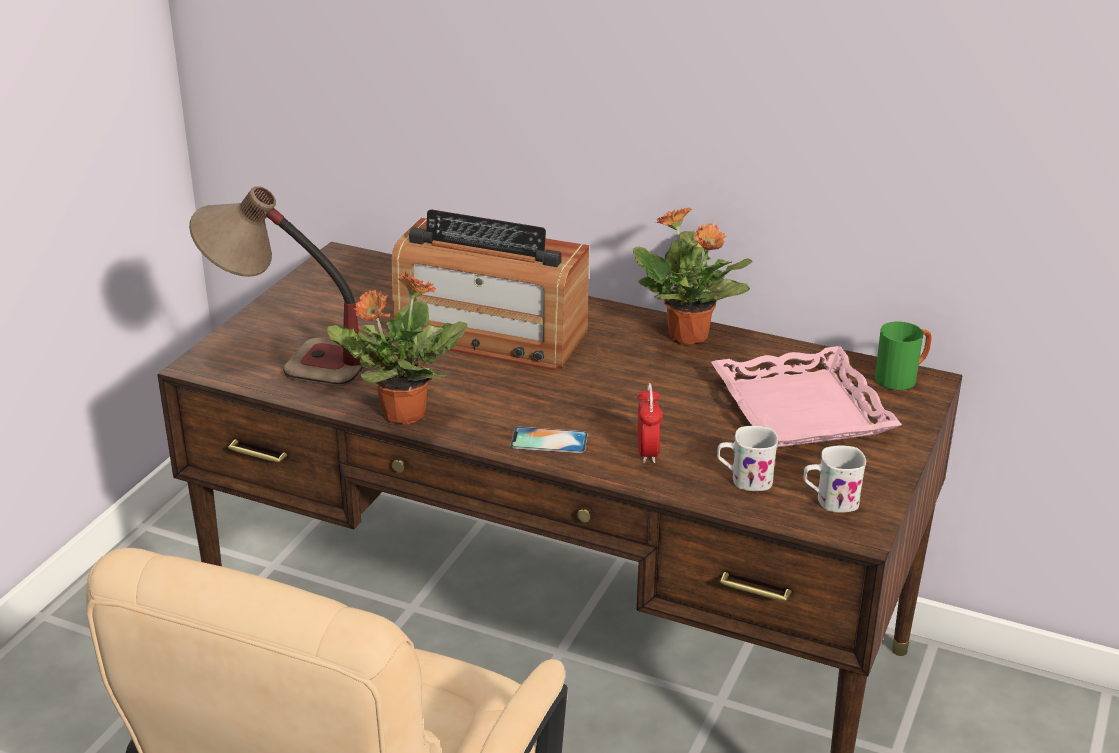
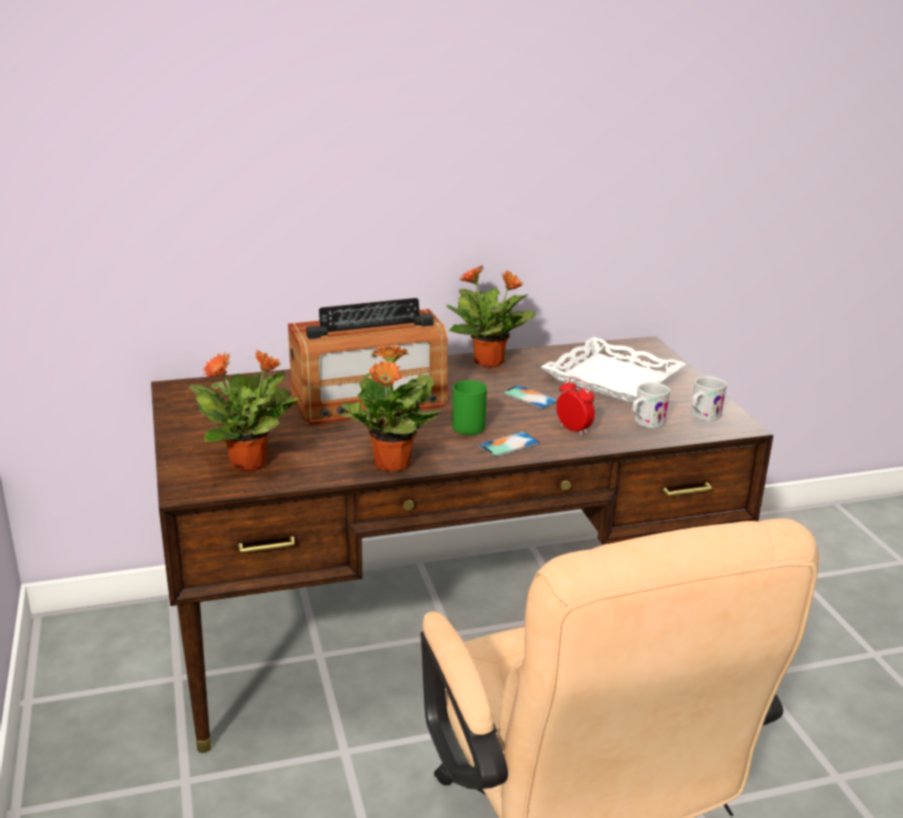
camera: 40 degrees left, 5 degrees down
(287, 360) = (250, 463): table lamp -> potted plant
(663, 395) = (530, 397): none -> phone
(802, 409) = (613, 378): pink tray -> white tray
(902, 378) = (633, 347): green mug -> green mug (471, 425)

